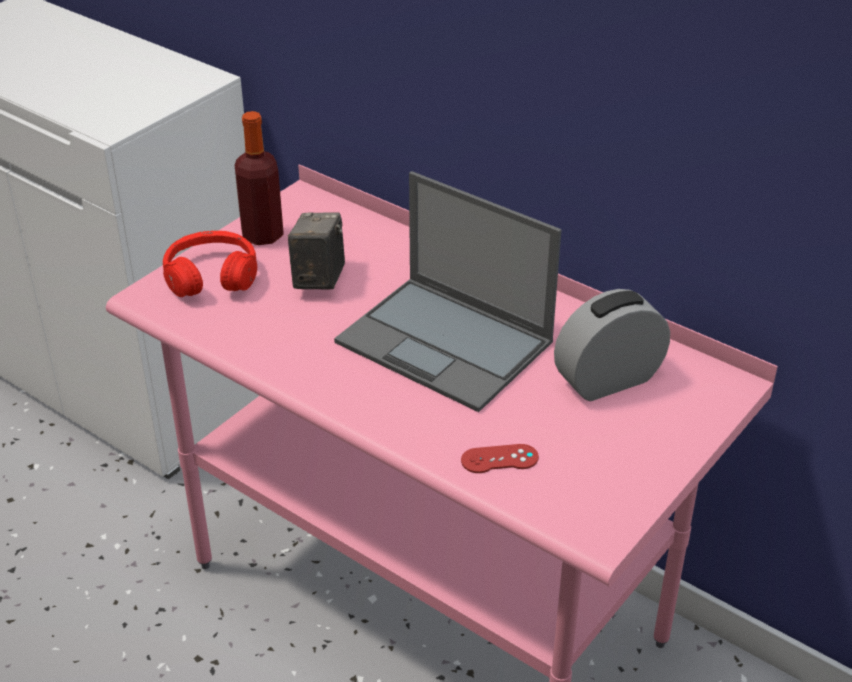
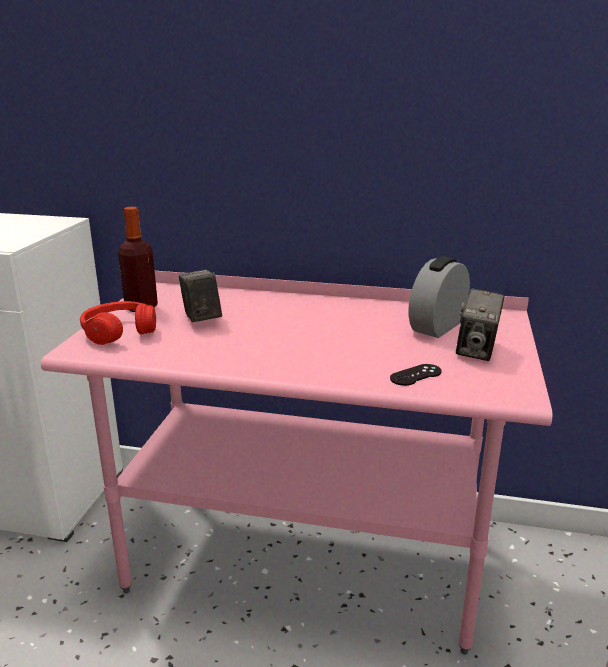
camera: 25 degrees left, 15 degrees down
(446, 343) = (319, 331): laptop -> none
(499, 459) = (415, 375): red game controller -> black game controller
(618, 440) = (476, 350): none -> camera

